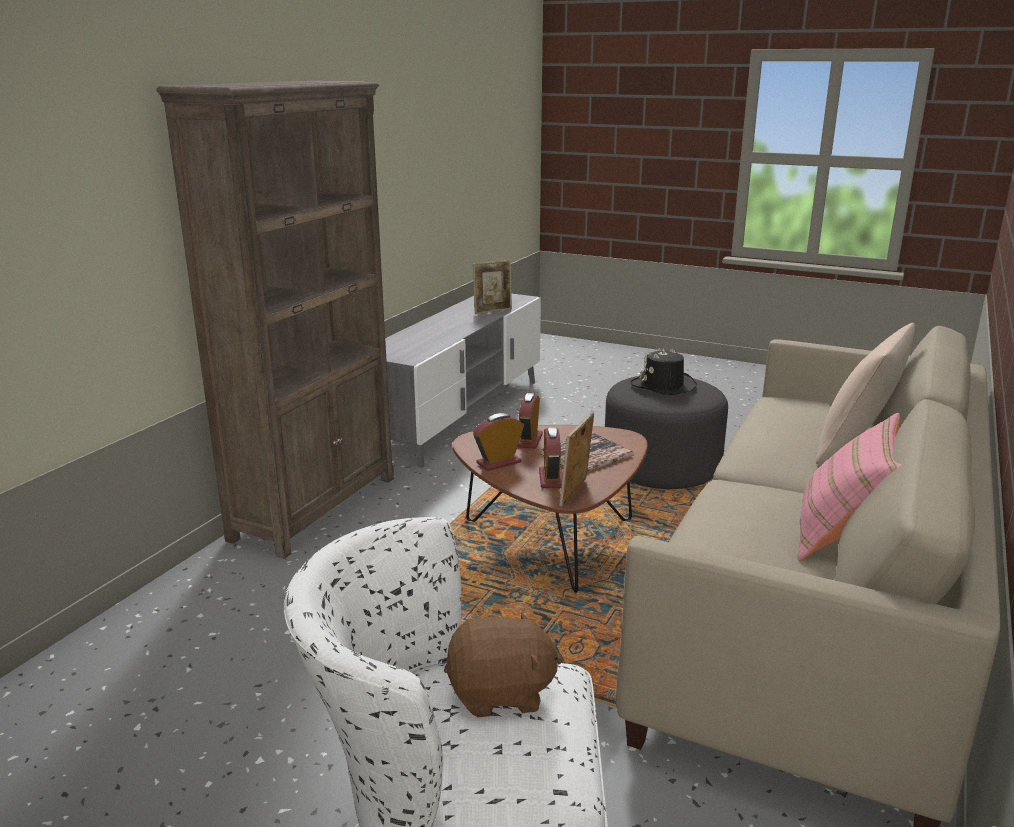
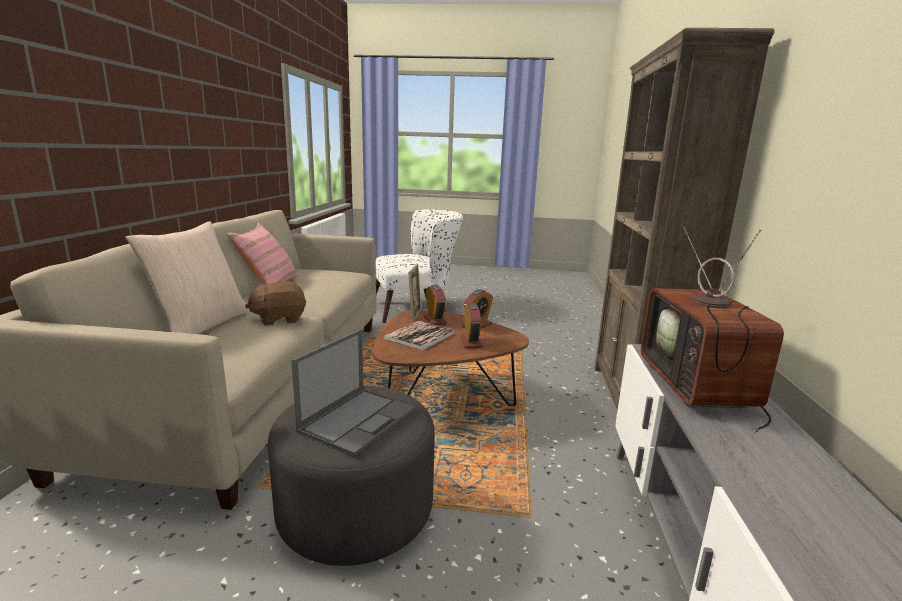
camera: 160 degrees right, 5 degrees down
(429, 338) = (701, 388): none -> television
(493, 311) = (773, 505): picture frame -> none
(501, 693) = (408, 257): brown plush toy -> brown plush toy (279, 319)
(663, 386) = (358, 419): black hat -> laptop

